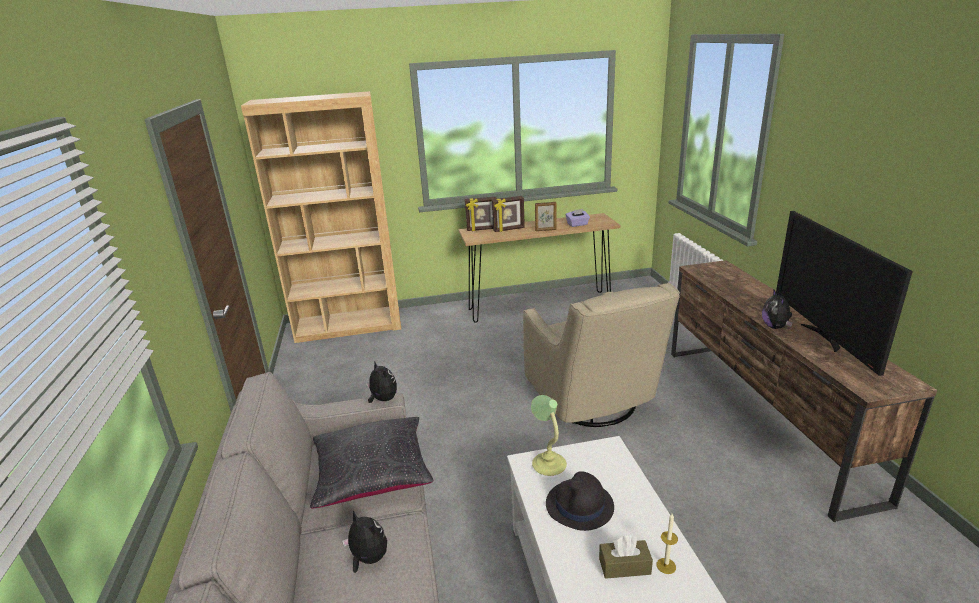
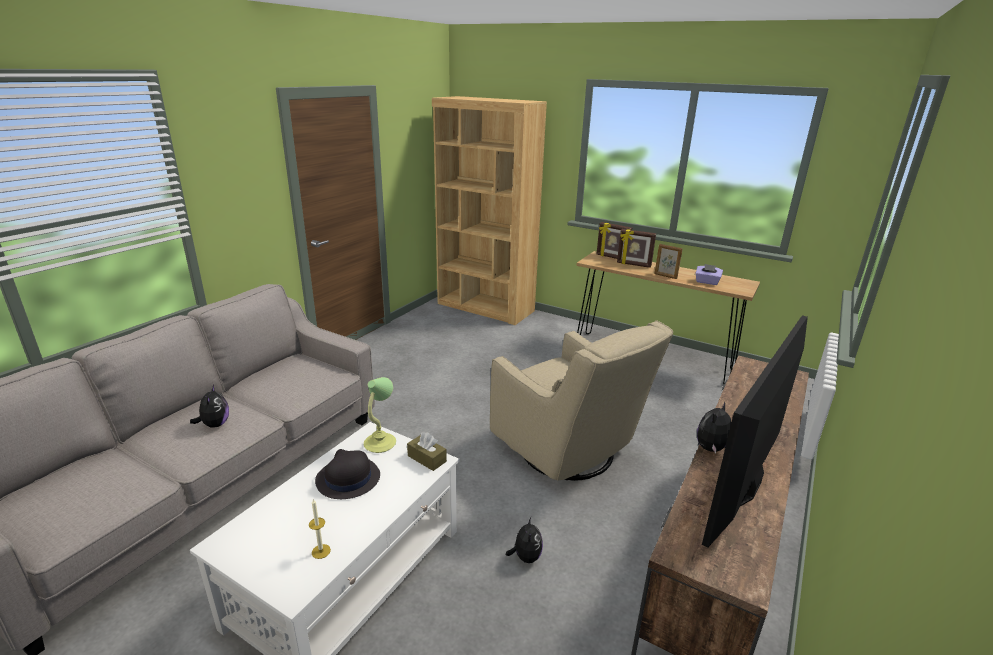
camera: 40 degrees right, 0 degrees up
(372, 473) = (293, 385): black pillow -> none
(383, 399) = (351, 343): plush toy -> plush toy (525, 557)
(593, 403) = (569, 453): beige armchair -> beige armchair turned 60 degrees counterclockwise
(624, 566) = (301, 530): brown tissue box -> brown tissue box (427, 458)

